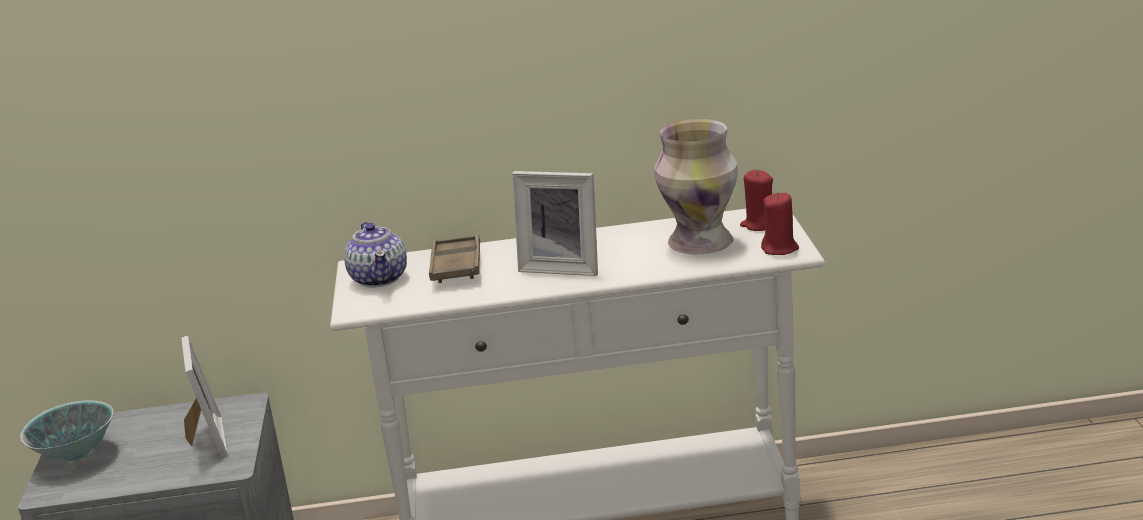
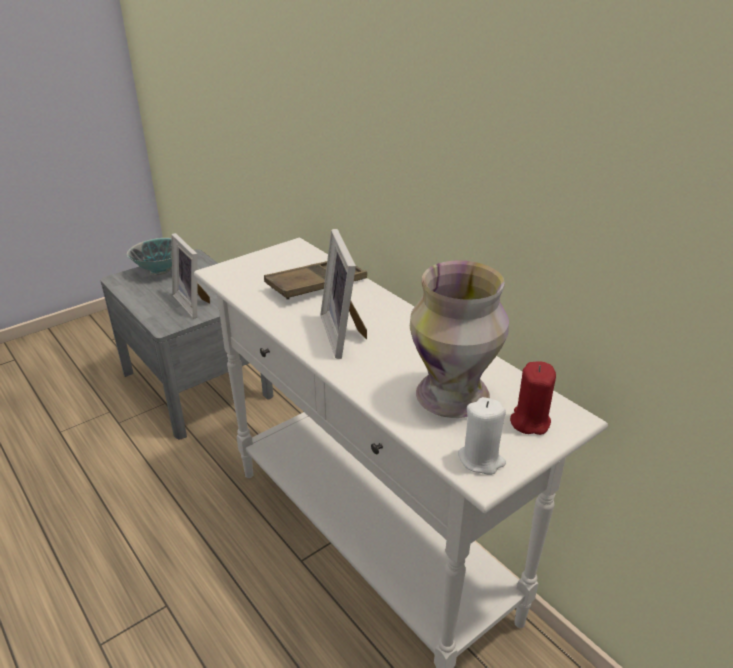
camera: 55 degrees right, 10 degrees up
(205, 440) = (194, 303): picture frame -> picture frame turned 105 degrees clockwise
(379, 278) = (276, 262): teapot -> none
(780, 249) = (481, 459): red candle -> white candle

